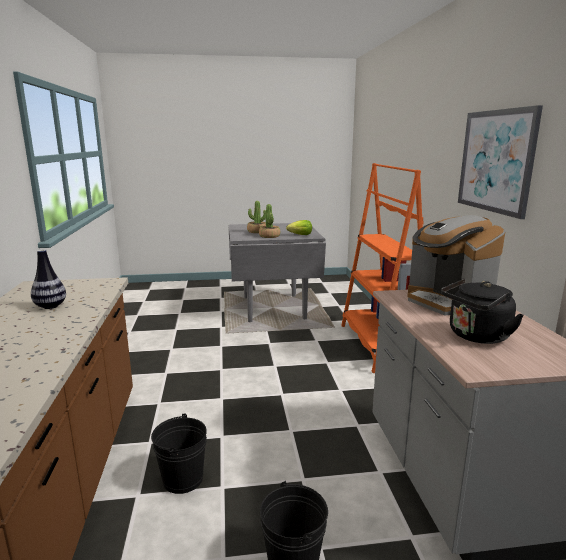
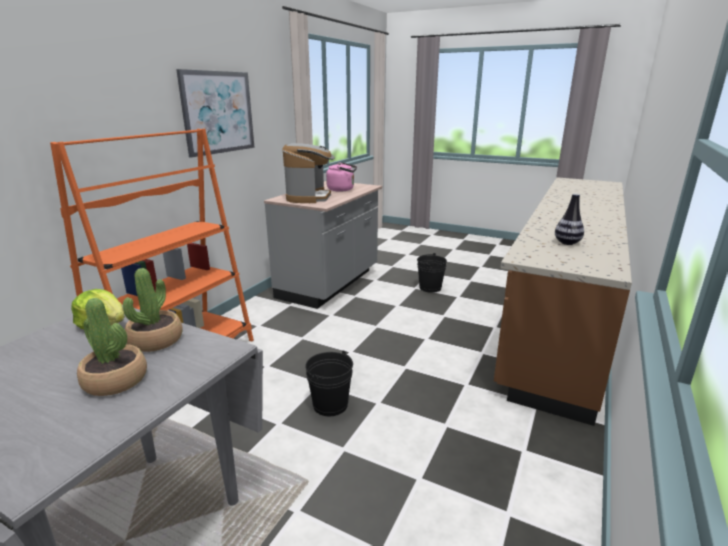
camera: 145 degrees left, 5 degrees up
(183, 479) = (465, 325): black bucket -> black bucket (330, 405)
(476, 337) = (342, 189): black kettle -> pink kettle

